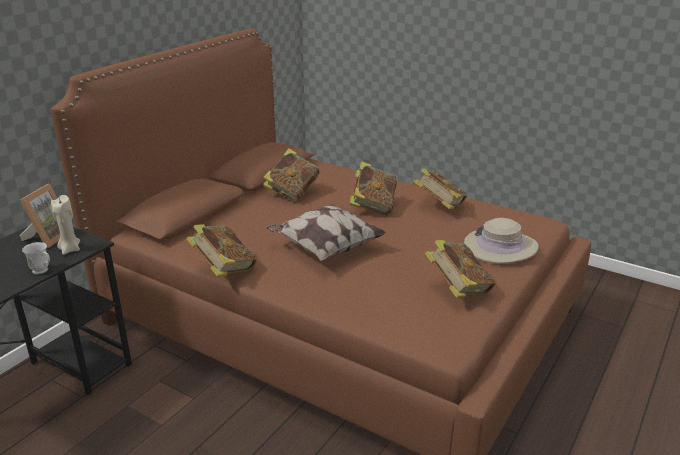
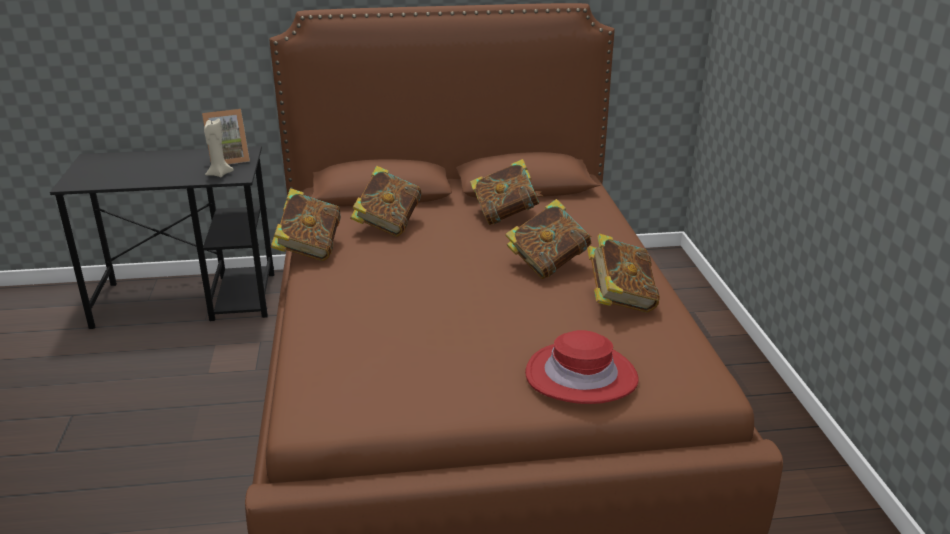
camera: 50 degrees right, 0 degrees up
(43, 271) = (175, 181): white mug -> none
(325, 248) = (416, 276): pillow -> none
(457, 290) = (433, 383): book -> book (388, 225)
(500, 247) = (581, 376): beige hat -> red hat

